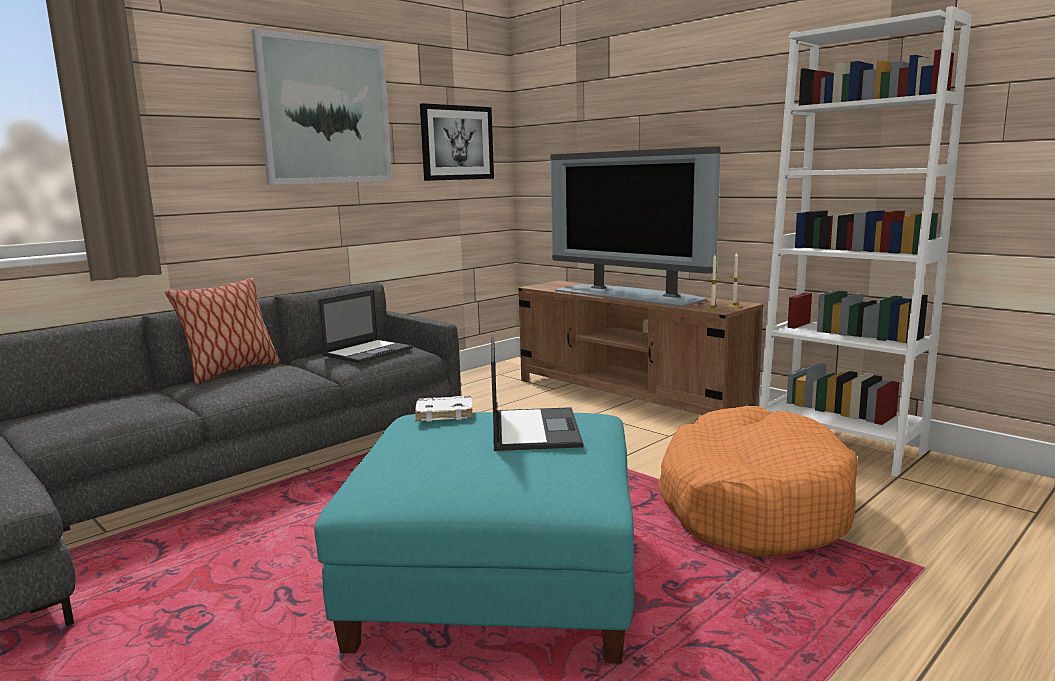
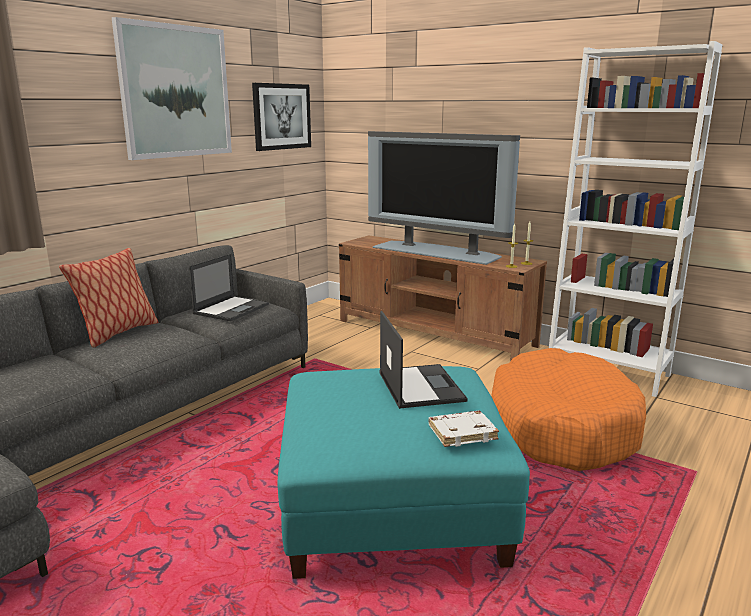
camera: 10 degrees left, 5 degrees up
(445, 413) = (337, 372): white book -> white book (462, 432)

